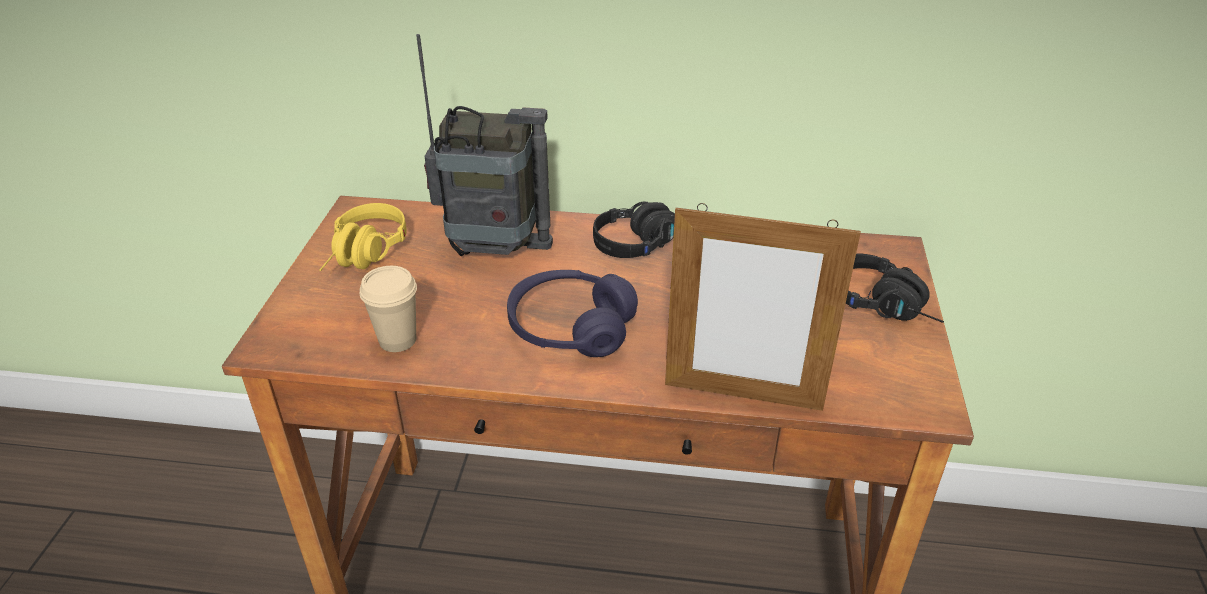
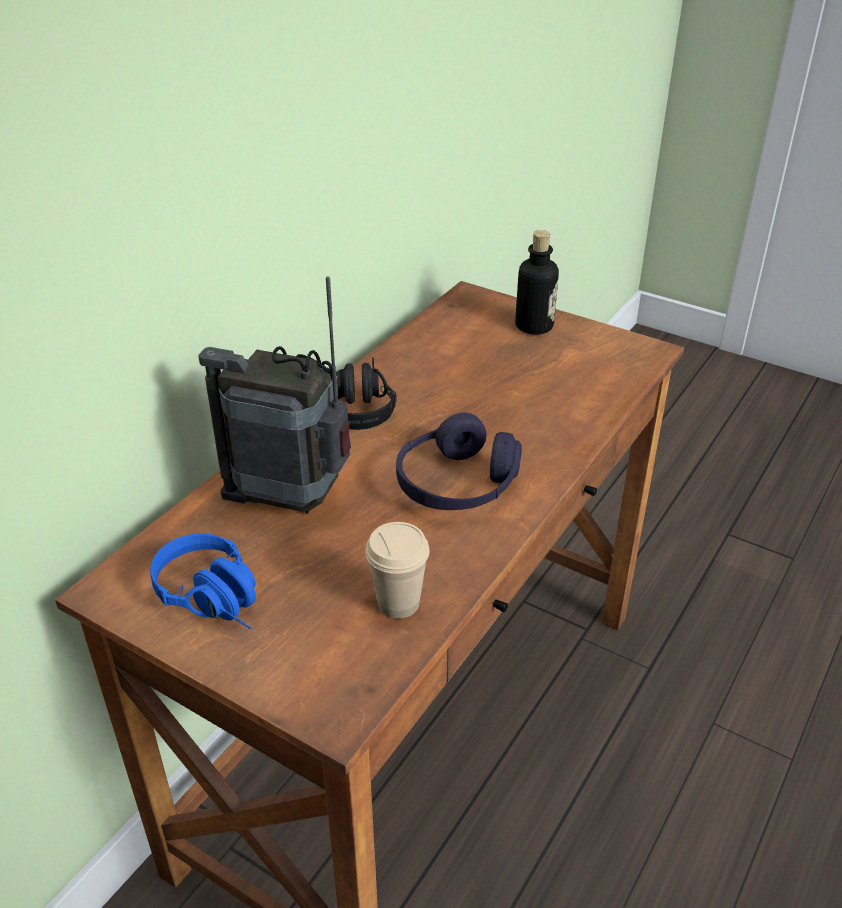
camera: 65 degrees left, 0 degrees up
(364, 256) = (218, 600): yellow headphones -> blue headphones
(492, 250) = (290, 500): radio -> radio turned 105 degrees counterclockwise
(742, 396) = (598, 422): picture frame -> none
(885, 306) = (534, 326): black headphones -> bottle

